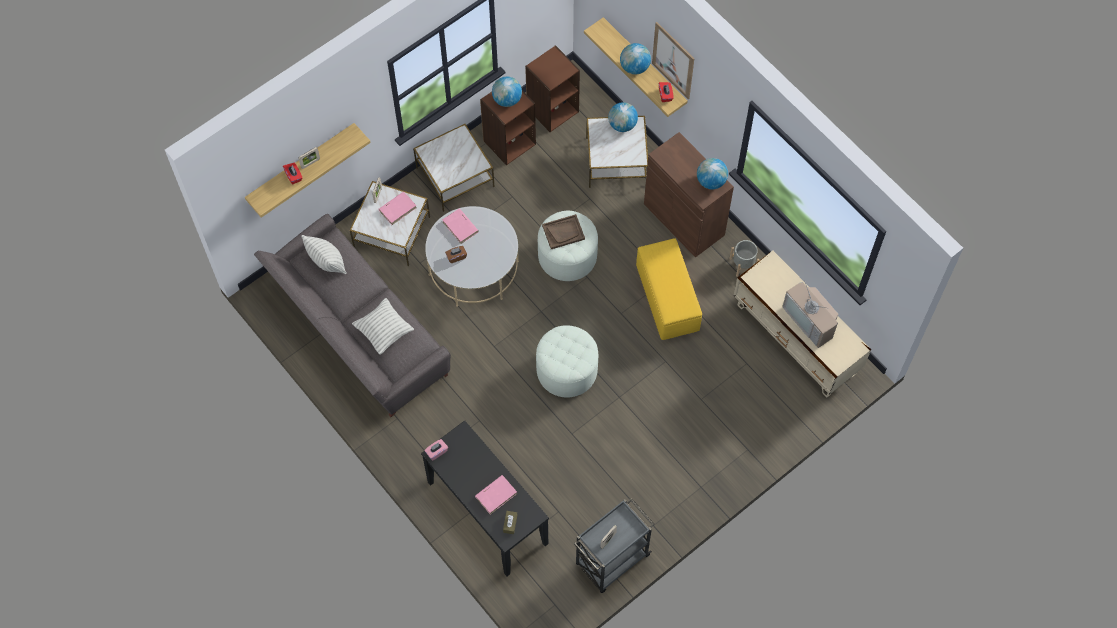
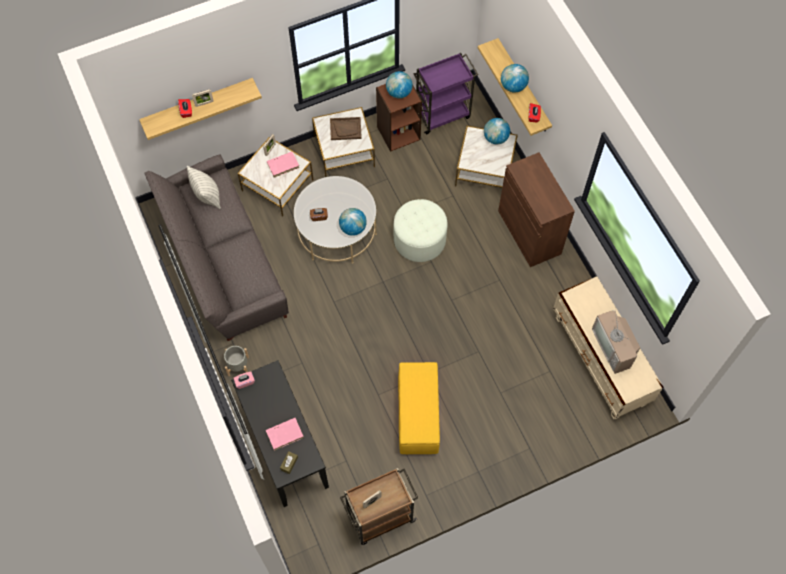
camera: 15 degrees right, 0 degrees up
(384, 331) = (236, 265): pillow -> none
(460, 227) = (330, 192): pink book -> none
(552, 109) = (442, 114): brown bookcase -> purple cart
(563, 232) = (417, 217): brown tray -> brown tray (345, 129)
(567, 370) = (390, 338): white ottoman -> none
(611, 561) = (379, 517): grey cart -> brown cart
(667, 299) = (495, 297): yellow ottoman -> yellow ottoman (418, 415)
(673, 60) = (546, 85): picture -> none
(711, 181) = (555, 201): globe -> globe (353, 228)
(743, 264) = (570, 283): grey planter -> grey planter (238, 366)

